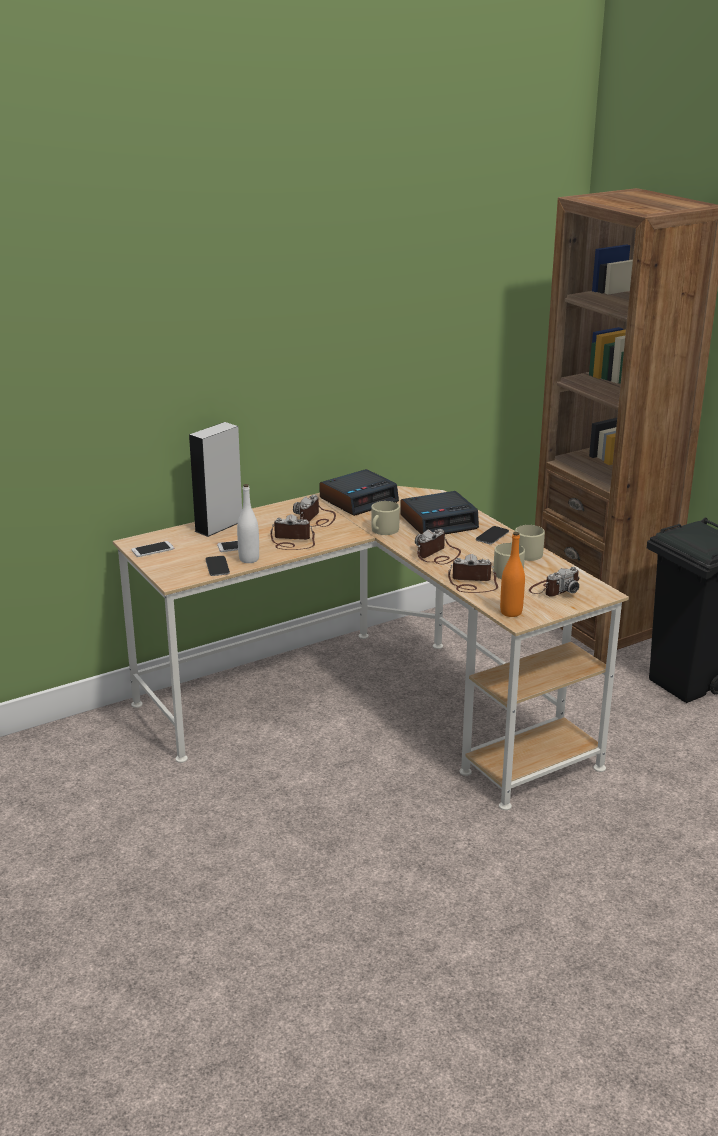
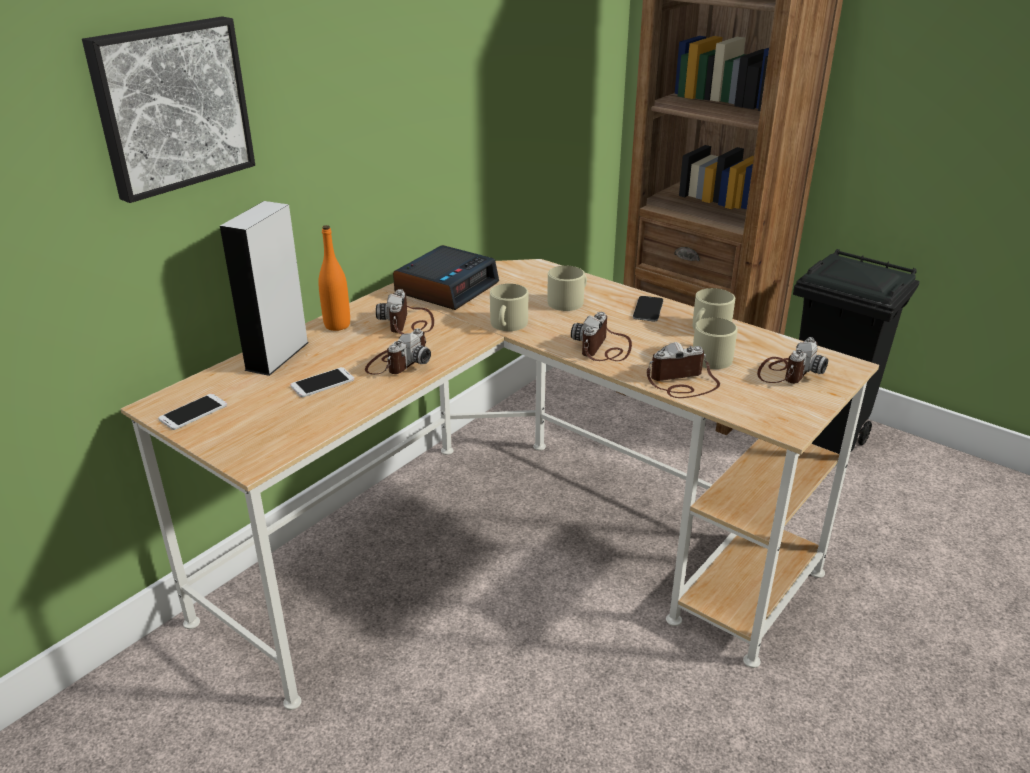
camera: 20 degrees left, 5 degrees up
(173, 358) = (171, 106): none -> picture
(217, 567) = (310, 423): phone -> none
(249, 559) = (351, 402): white bottle -> none
(292, 542) = (397, 363): camera -> camera turned 135 degrees clockwise
(439, 522) = (569, 301): alarm clock -> beige mug
(511, 612) = (767, 417): orange bottle -> orange bottle (337, 325)

